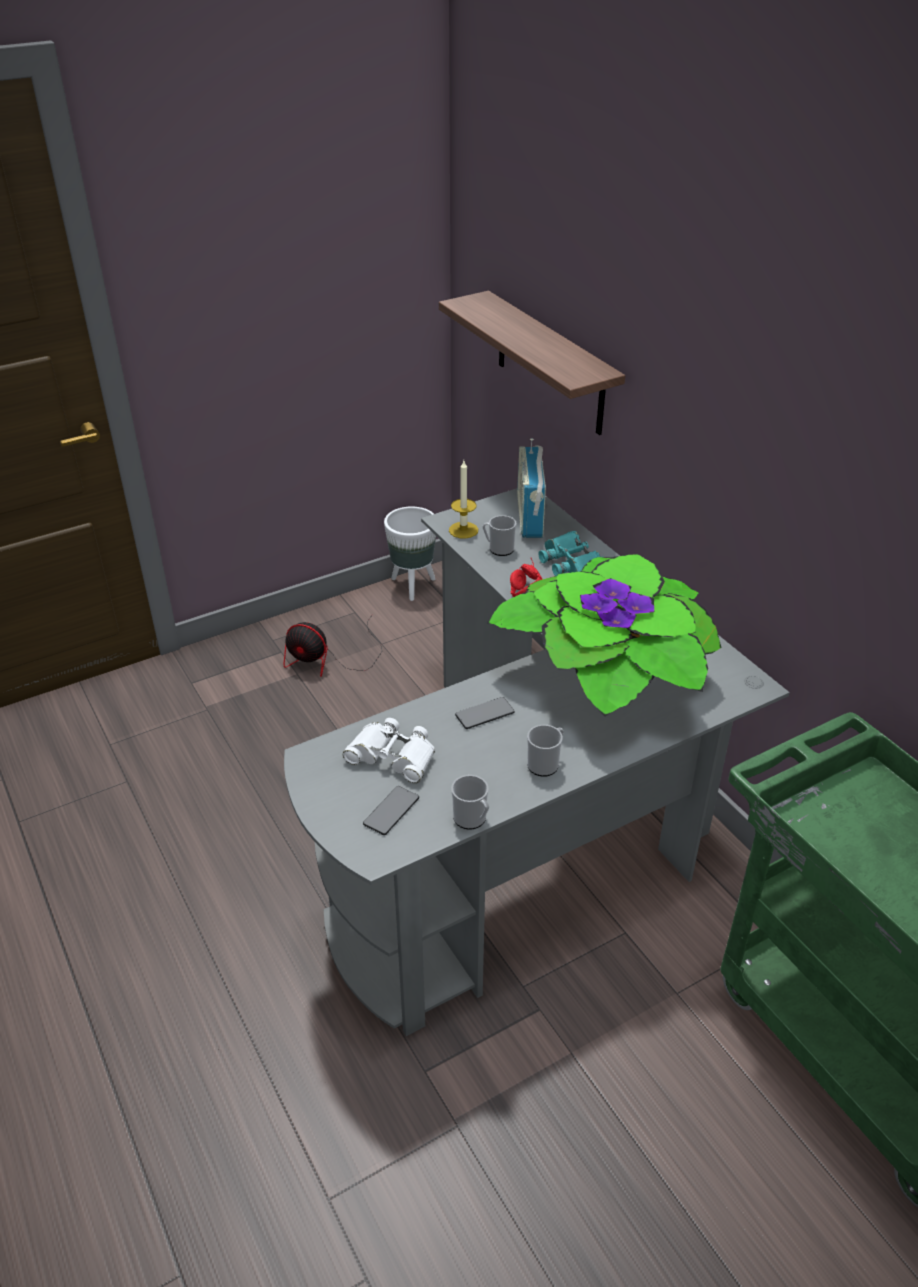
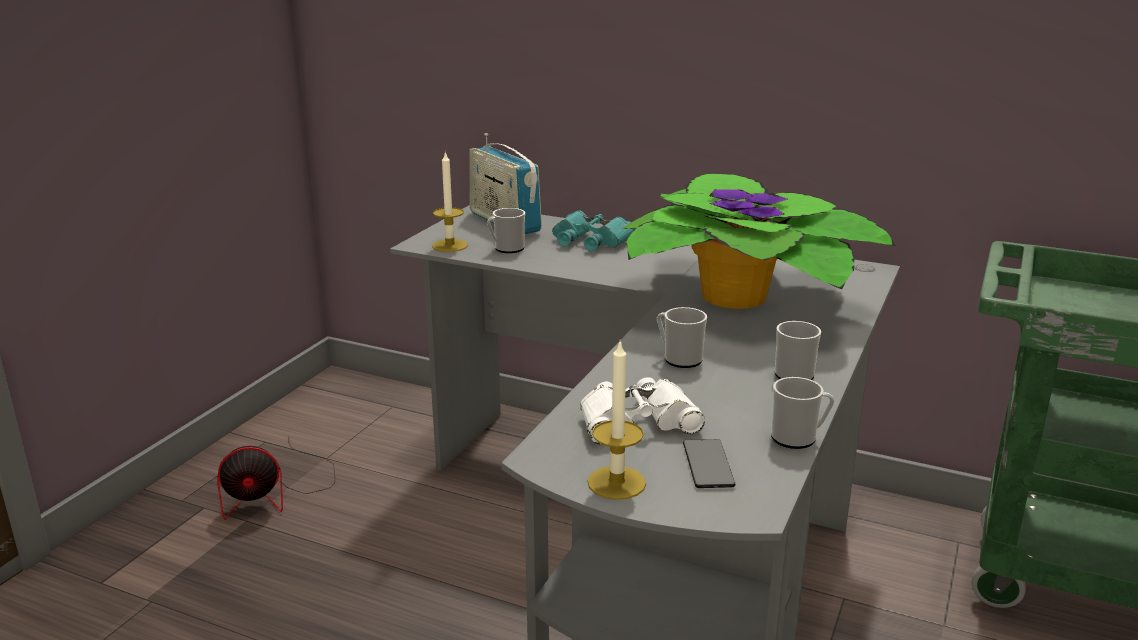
camera: 35 degrees left, 15 degrees down
(326, 797) = (616, 482): none -> candle
(413, 586) = (313, 399): white planter -> none
(484, 714) = (679, 358): phone -> mug
(522, 583) = (567, 264): red headphones -> none
(550, 364) = (479, 53): shelf -> none

